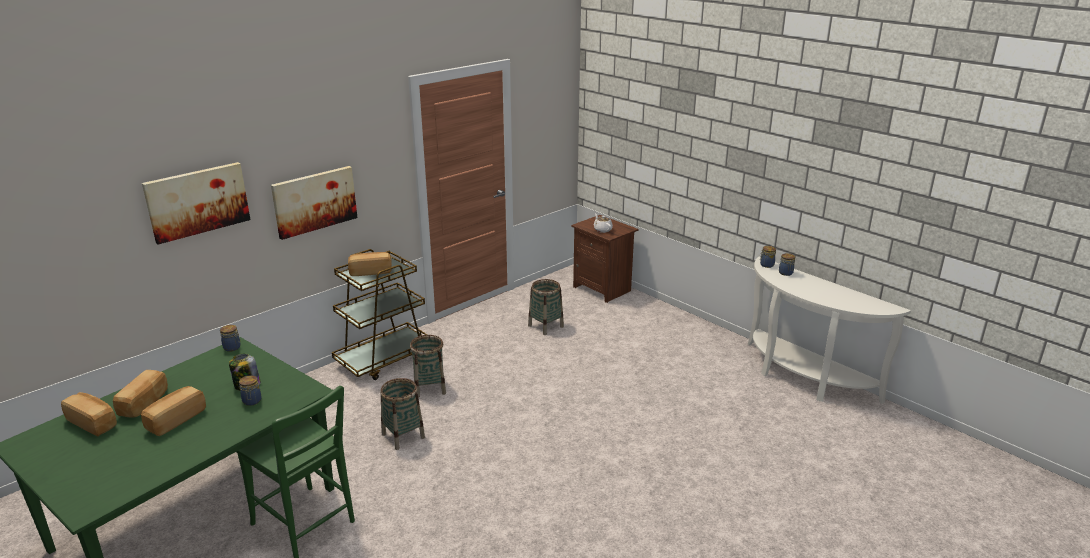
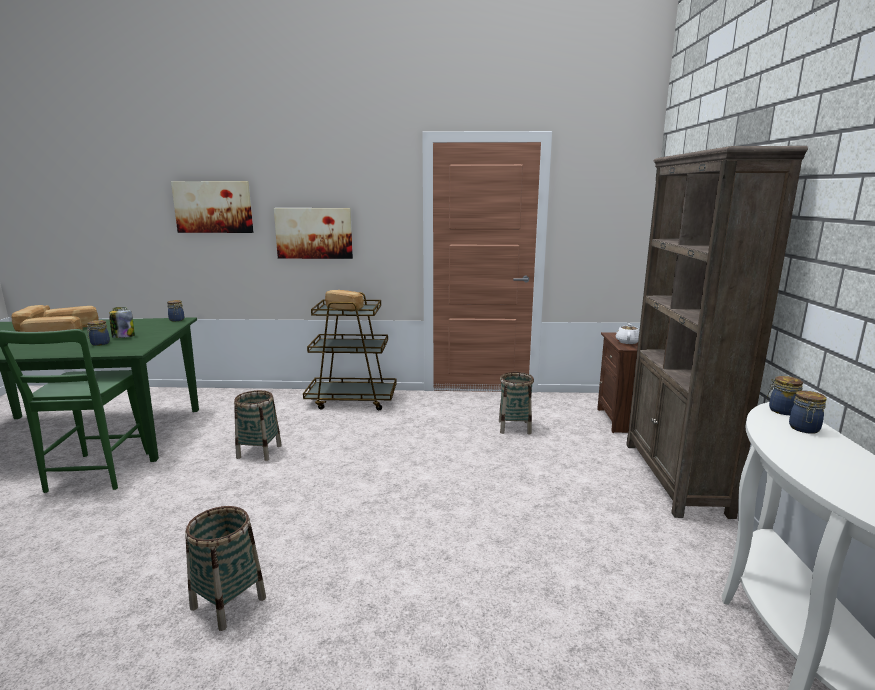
camera: 45 degrees right, 10 degrees down
(430, 388) = (340, 430): basket -> basket (228, 603)
(674, 319) = (675, 477): none -> brown bookcase

